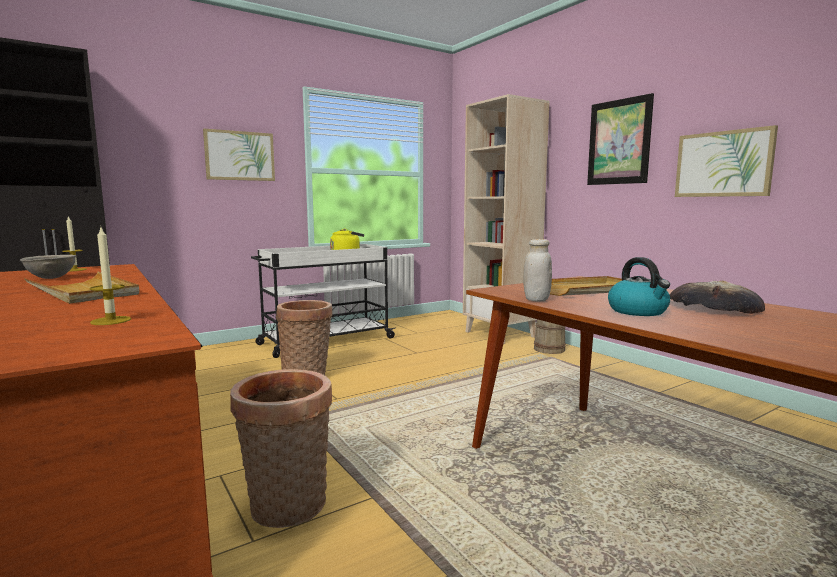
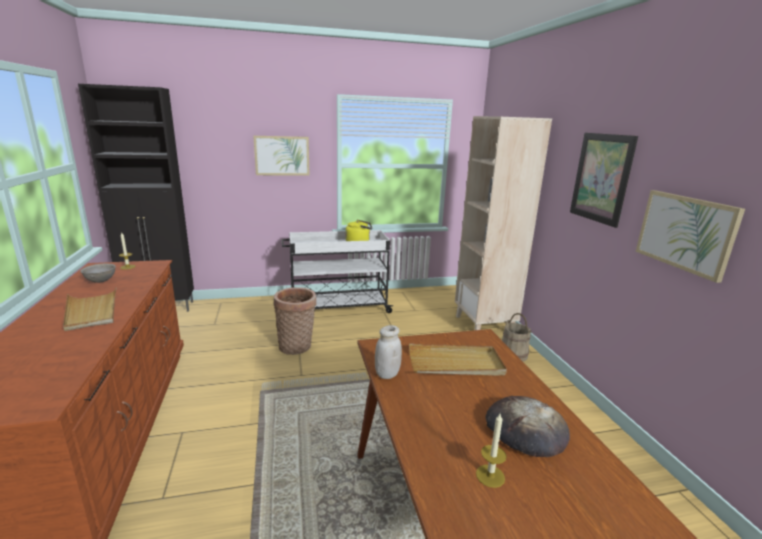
camera: 20 degrees right, 10 degrees up
(111, 321) = (54, 367): candle -> candle (490, 476)
(288, 509) = (198, 477): basket -> none
(638, 311) = (442, 420): kettle -> none

